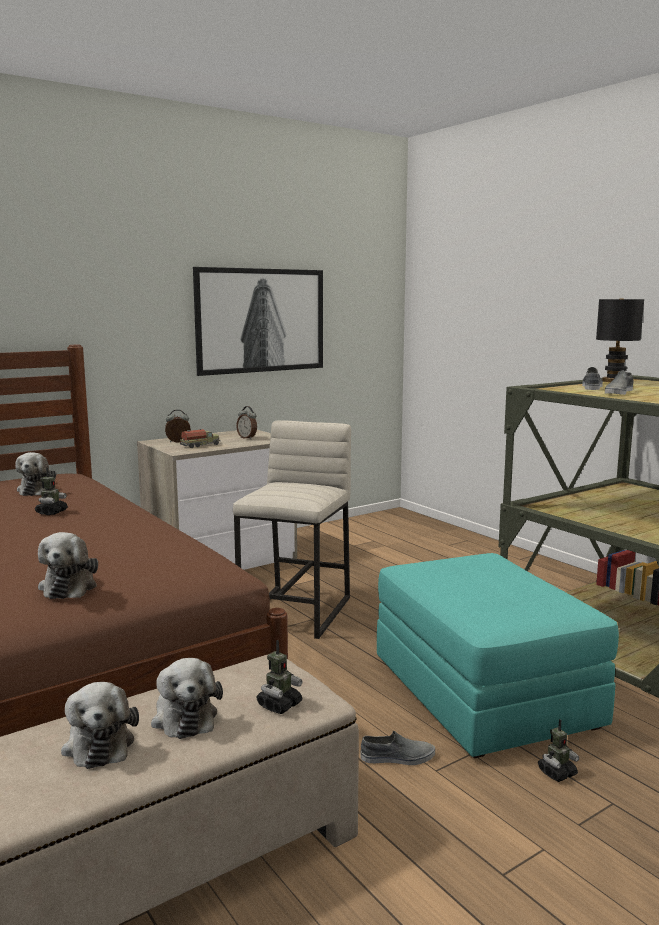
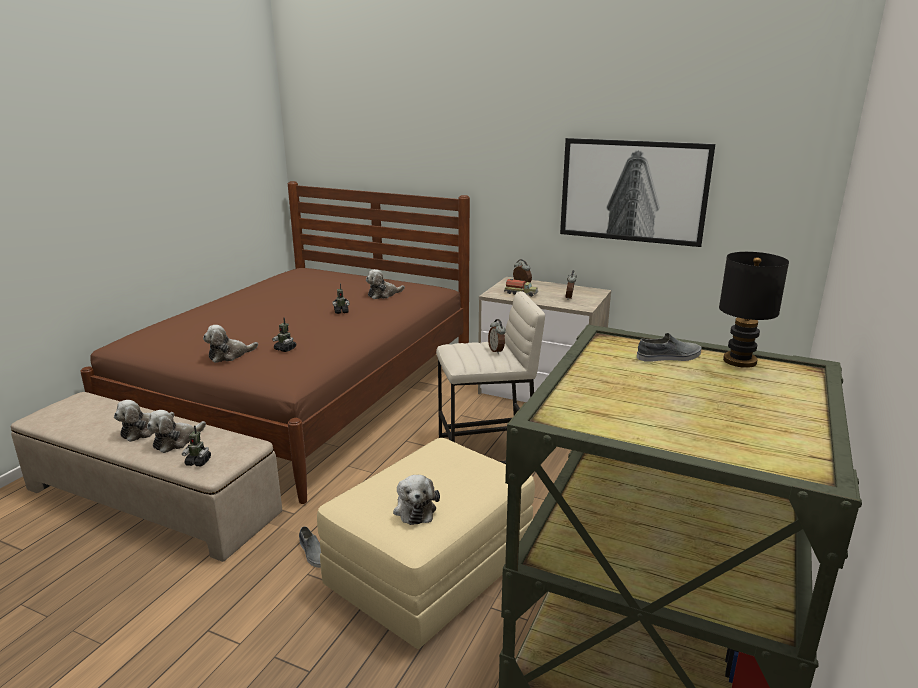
camera: 60 degrees right, 10 degrees up
(303, 484) = (497, 351): none -> alarm clock
(482, 692) = (431, 569): turquoise ottoman -> beige ottoman
(527, 597) = (415, 509): none -> plush toy
(557, 773) = (335, 633): toy robot -> toy robot (285, 349)
(618, 392) = (641, 372): grey shoe -> none

